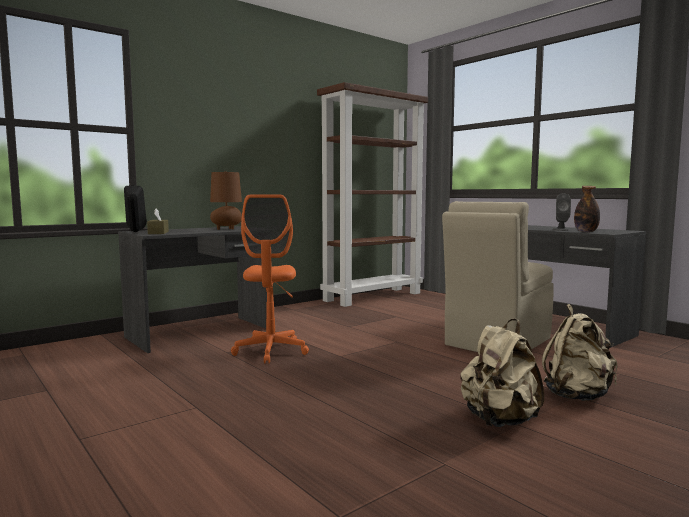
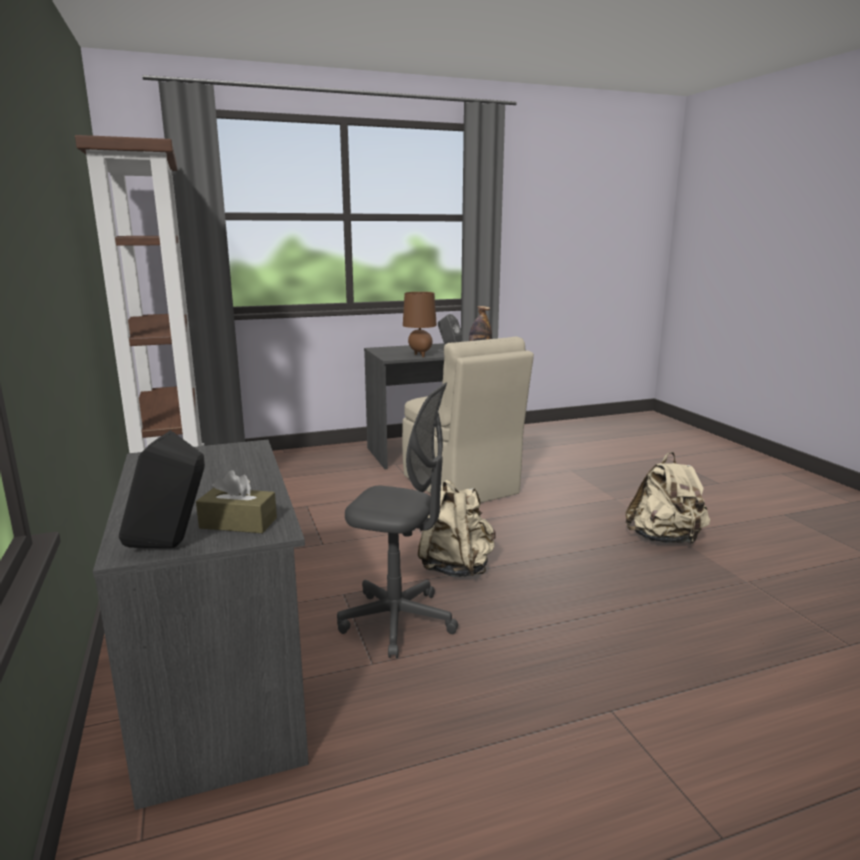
camera: 70 degrees left, 10 degrees up
(226, 229) = (215, 465): brown table lamp -> brown table lamp (419, 355)
(271, 351) = (398, 621): orange office chair -> grey office chair
(577, 396) = (615, 498): beige backpack -> beige backpack (456, 567)

